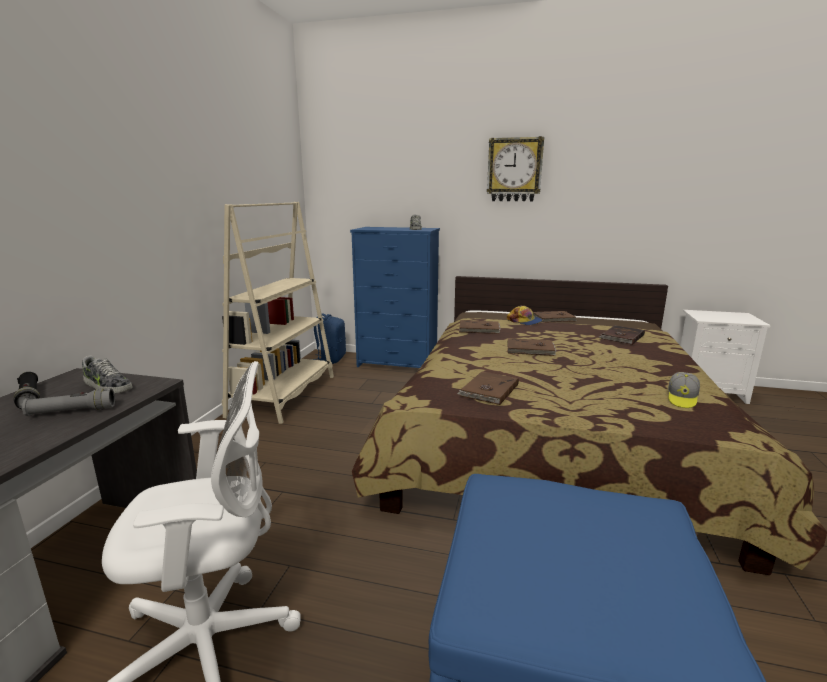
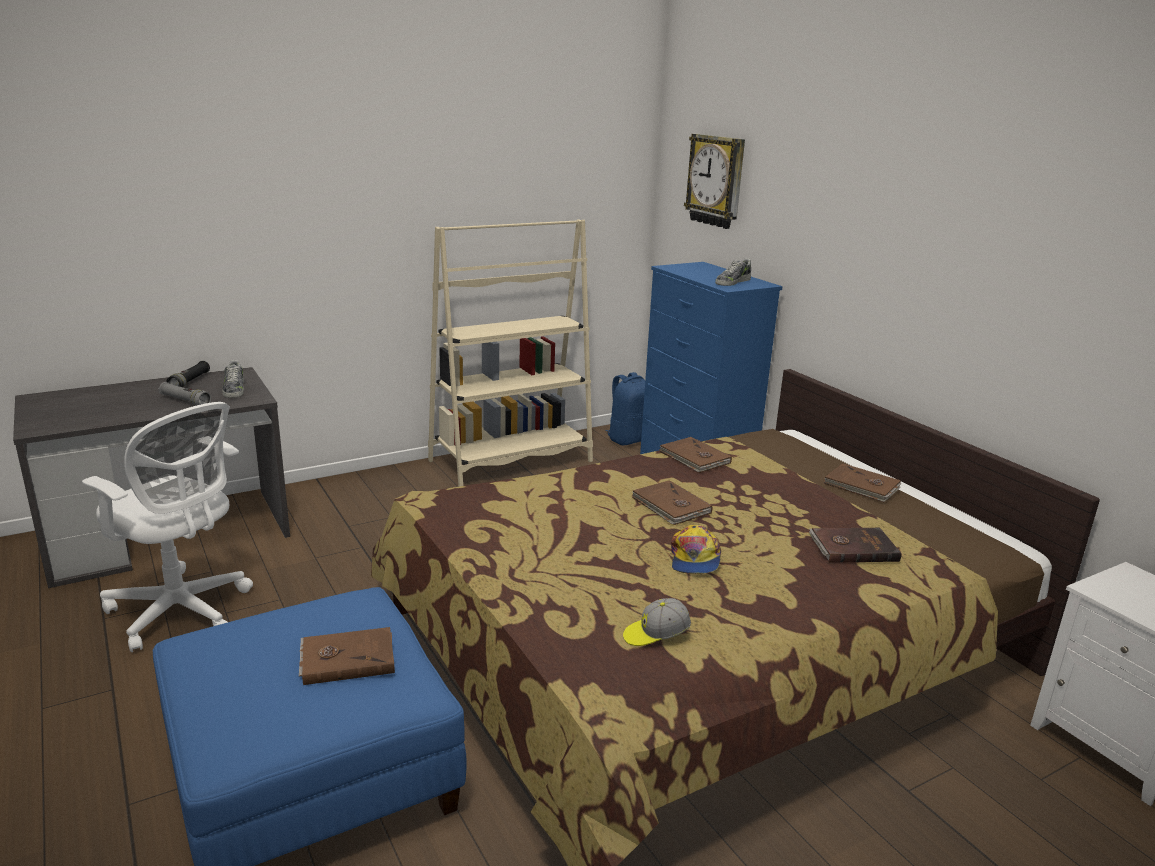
camera: 45 degrees right, 5 degrees up
(488, 390) = (499, 522): brown book -> brown book (347, 658)
(514, 170) = (890, 212): wall clock -> wall clock (716, 181)
(524, 321) = (788, 471): cap -> cap (694, 559)

